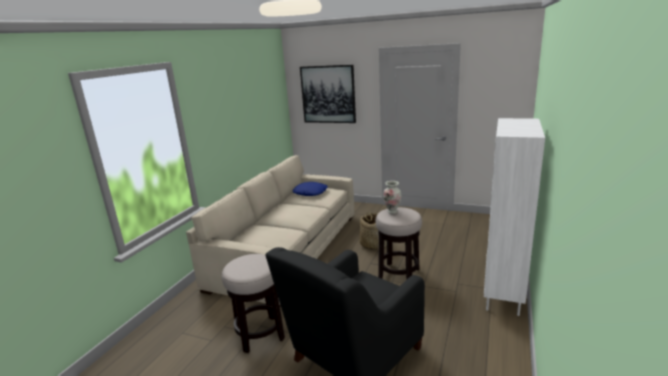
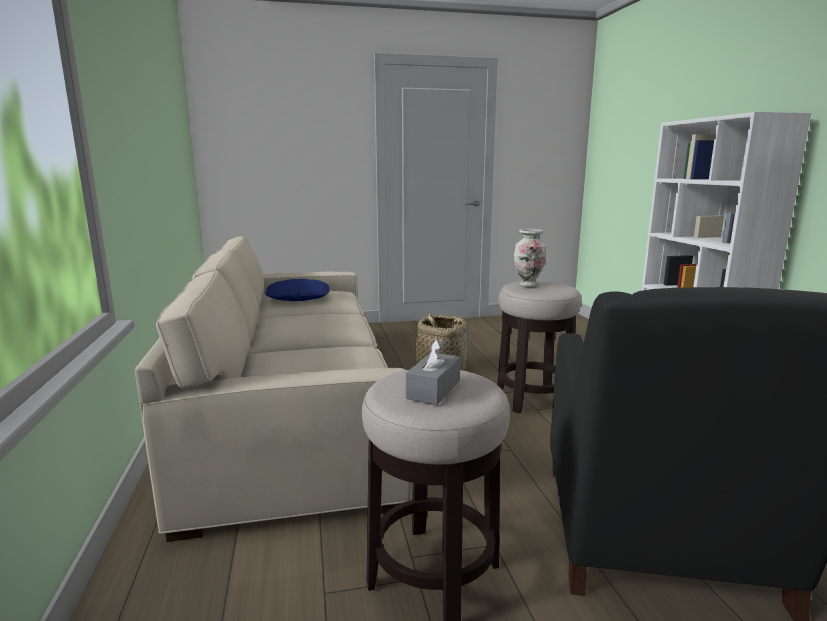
camera: 35 degrees left, 5 degrees down
(245, 265) = (433, 389): none -> grey tissue box
(328, 94) = (280, 131): picture -> none

